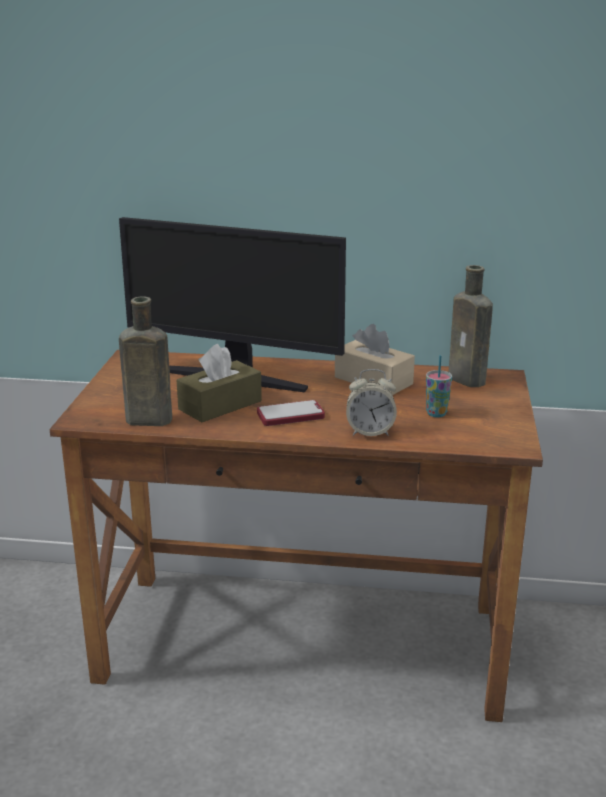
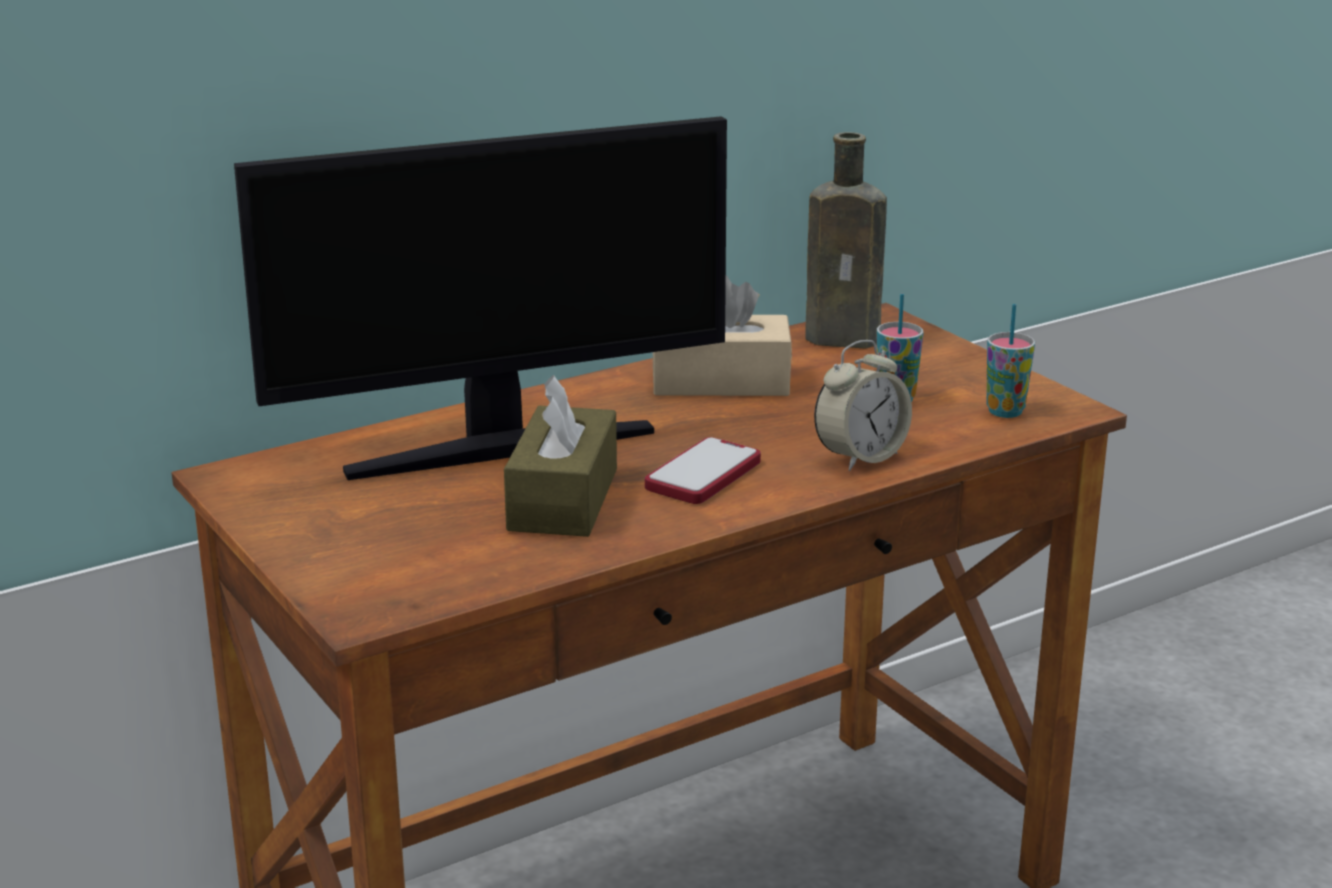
camera: 40 degrees left, 0 degrees up
(145, 420) = (486, 569): brown bottle -> none
(479, 436) = (1005, 411): none -> cup

